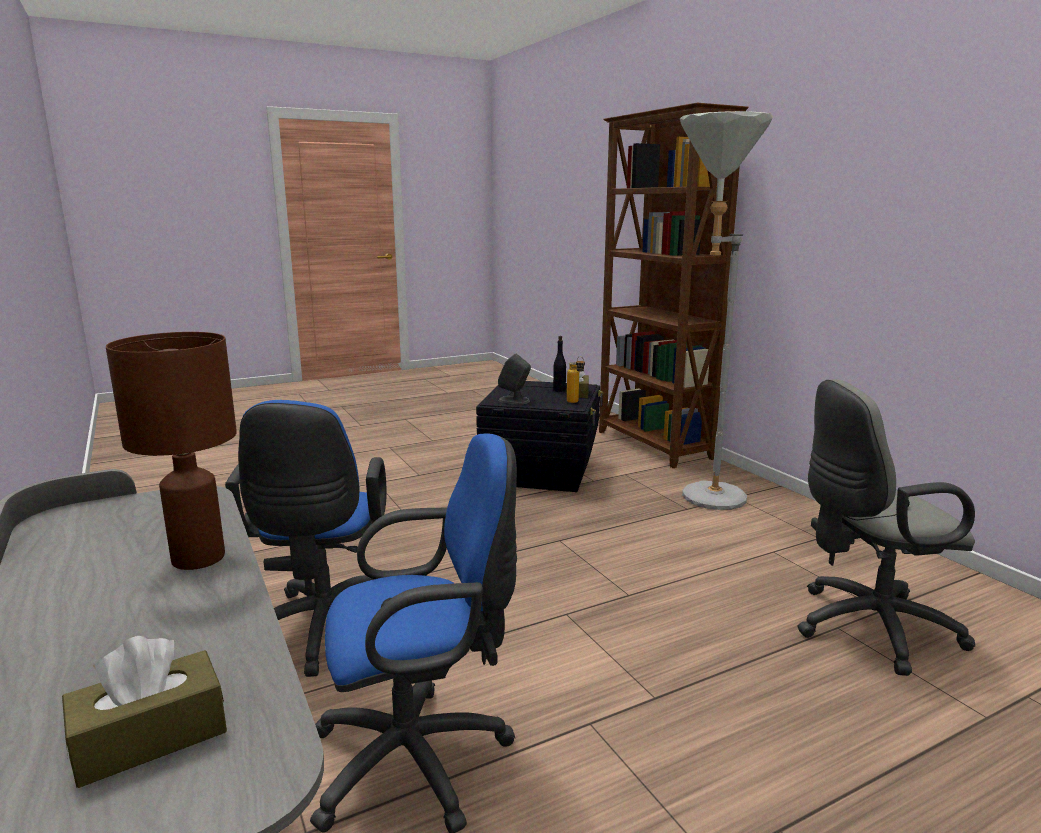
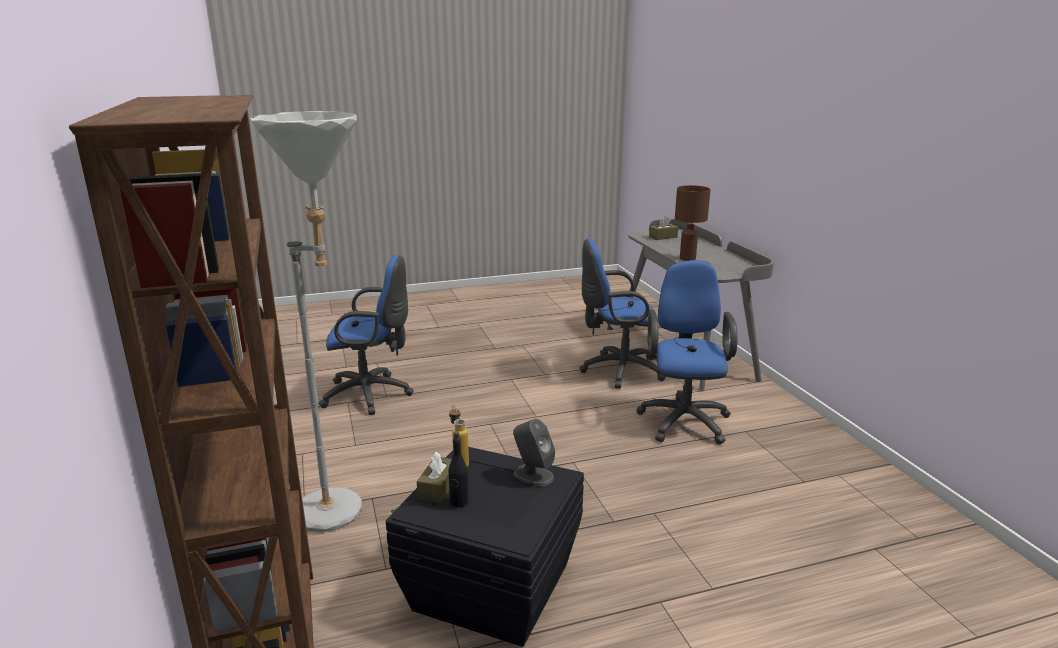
camera: 170 degrees left, 5 degrees up
(866, 628) = (371, 395): grey office chair -> blue office chair

